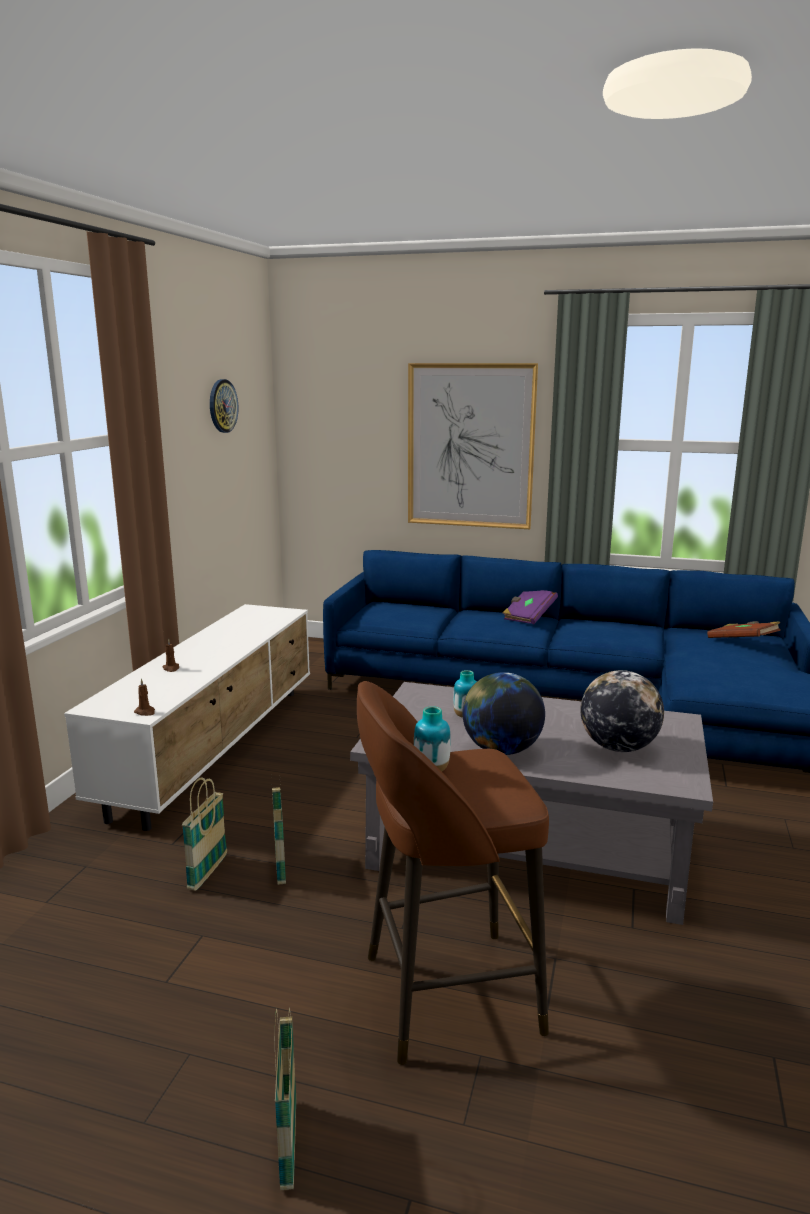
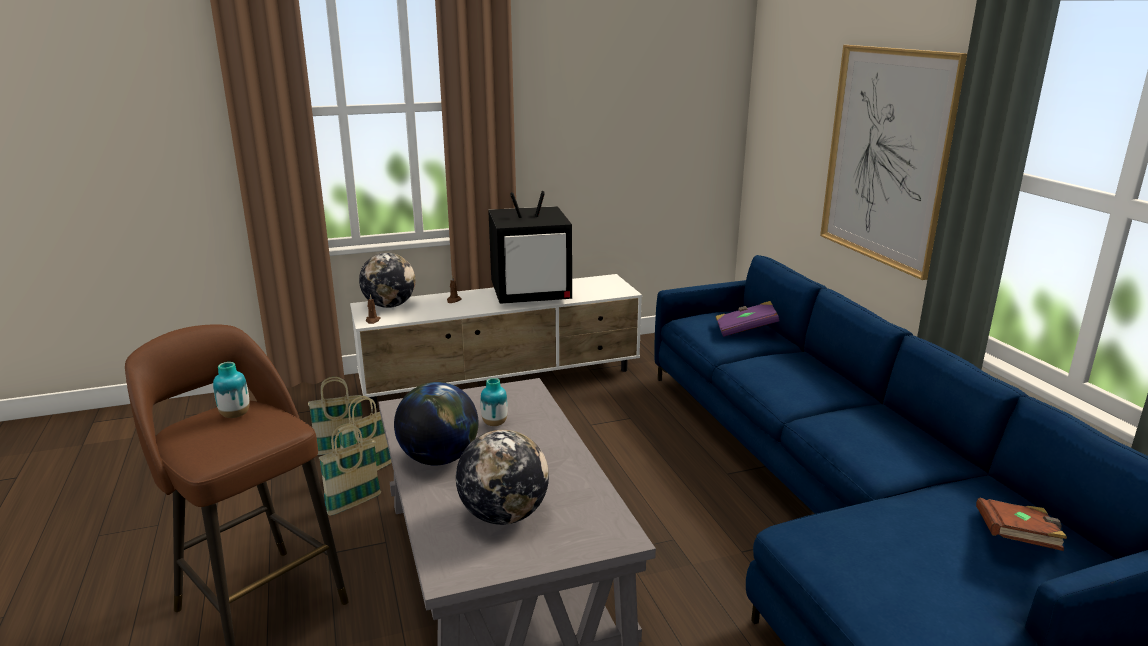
camera: 55 degrees right, 5 degrees up
(120, 696) = (389, 305): none -> globe
(222, 406) = (644, 81): wall clock -> none
(226, 639) = (531, 294): none -> television
(288, 1144) = (91, 593): basket -> basket (354, 504)
(528, 616) = (833, 383): purple book -> purple book (745, 330)

